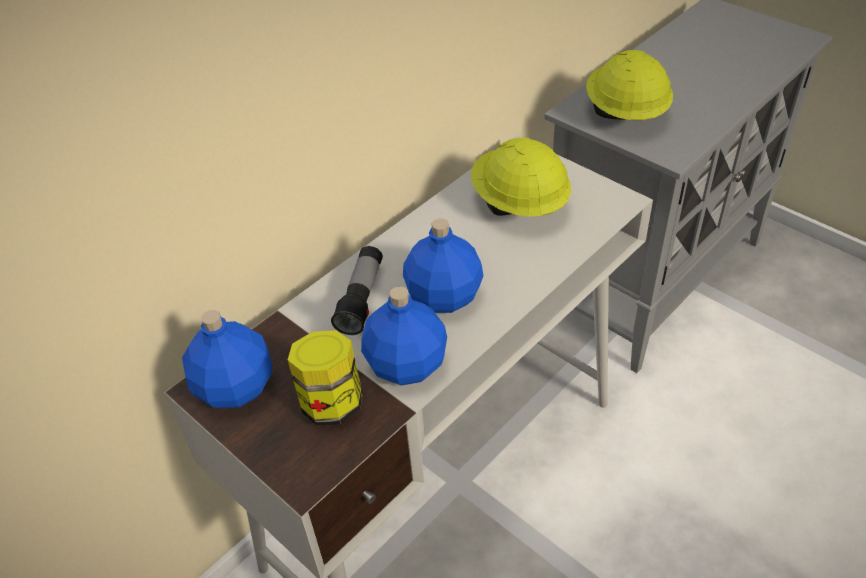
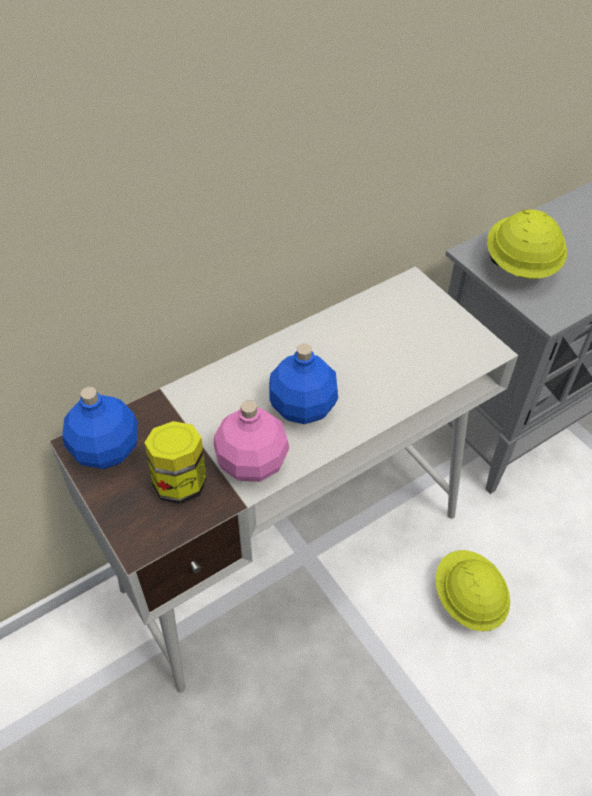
camera: 10 degrees right, 5 degrees up
(361, 299) = (232, 394): flashlight -> none
(405, 365) = (251, 463): blue bottle -> pink bottle
(518, 204) = (395, 334): yellow hard hat -> yellow hard hat (467, 599)

